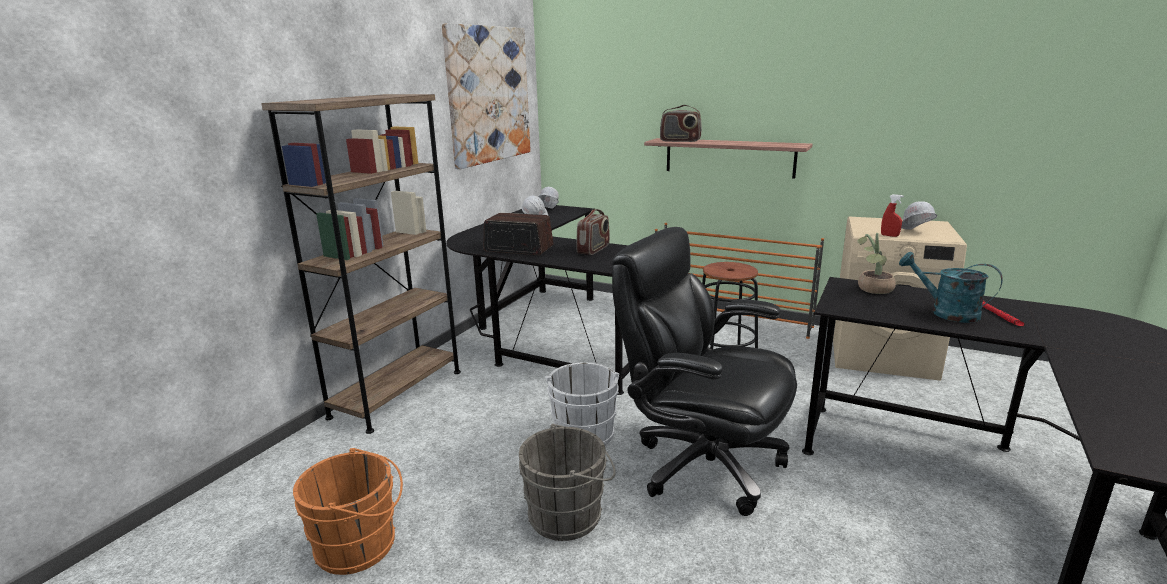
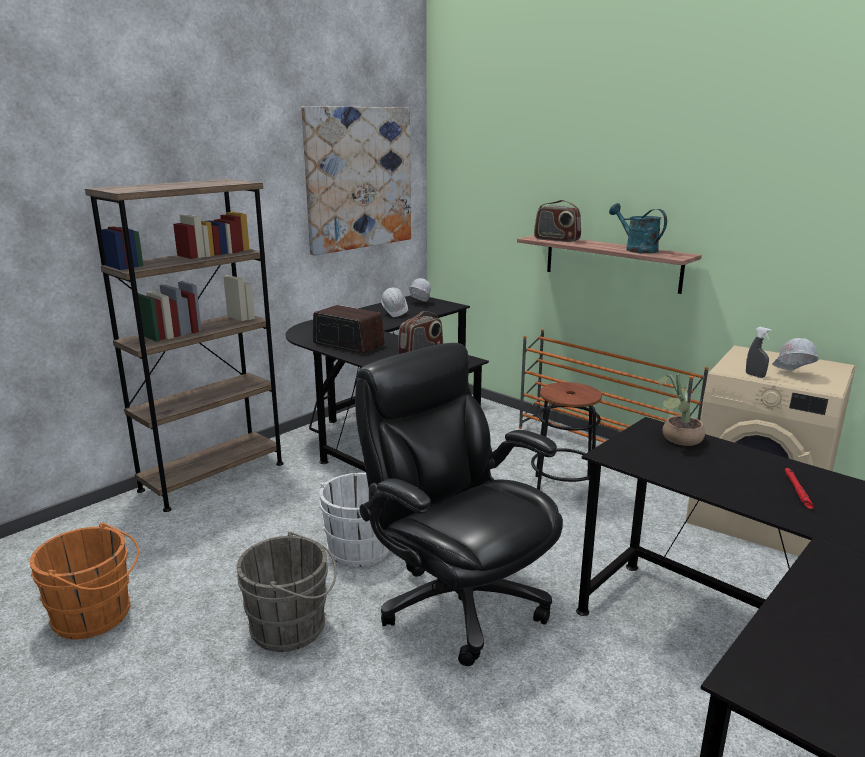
camera: 15 degrees right, 0 degrees up
(889, 235) = (755, 375): red spray bottle -> grey spray bottle
(946, 312) = (735, 478): turquoise watering can -> turquoise watering can (636, 249)

